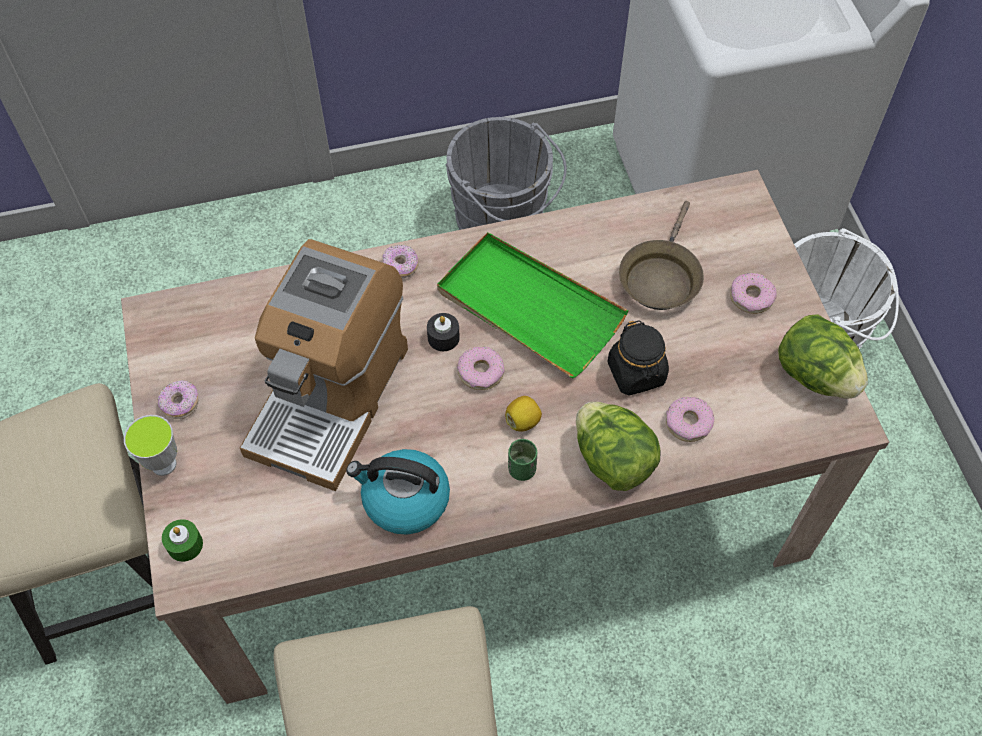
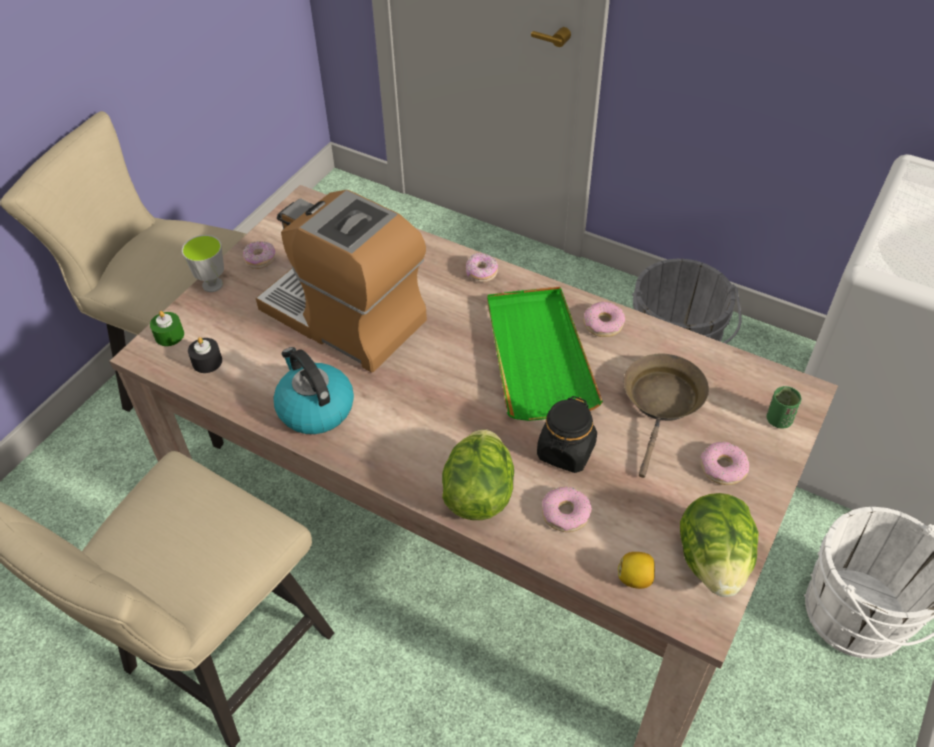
camera: 45 degrees right, 10 degrees down
(330, 397) = (345, 317): coffee machine -> coffee machine turned 60 degrees clockwise
(443, 337) = (457, 333): black candle -> black candle (207, 362)
(480, 372) = (456, 370): donut -> donut (603, 324)
(522, 469) = (409, 449): green cup -> green cup (778, 420)
(523, 421) = (447, 421): lemon -> lemon (635, 578)
(660, 277) = (662, 403): brown frying pan -> brown frying pan turned 135 degrees clockwise

